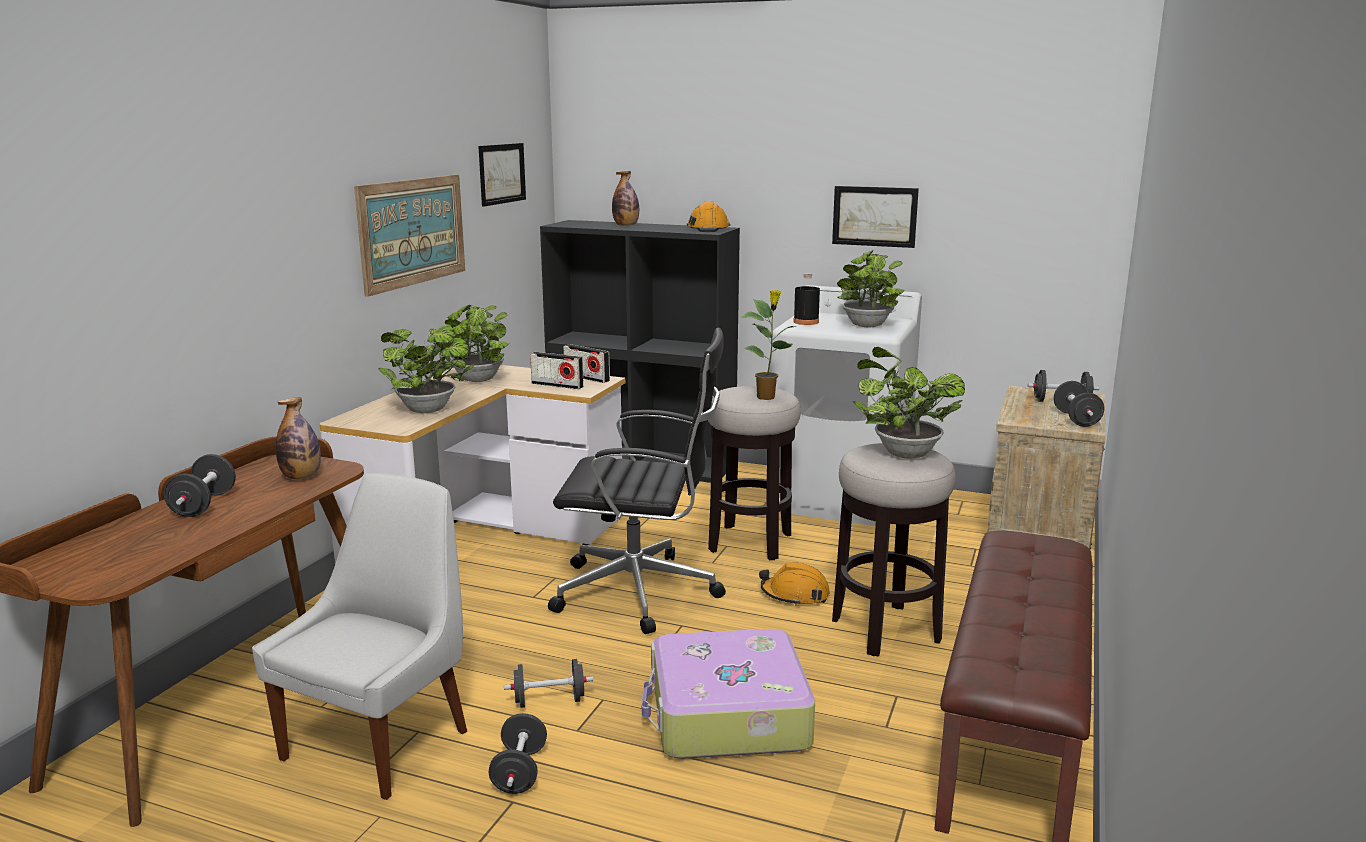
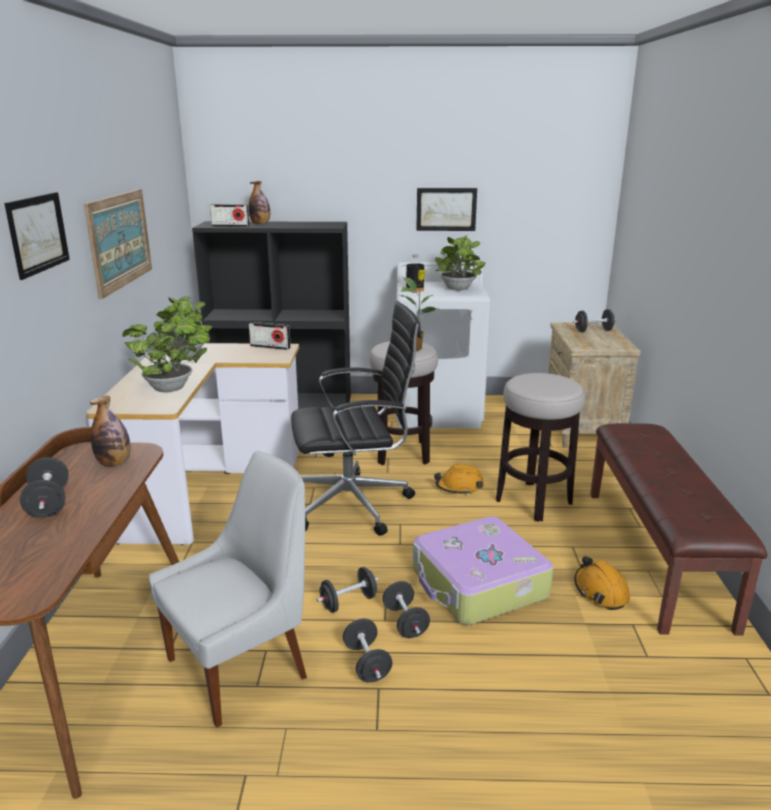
camera: 20 degrees left, 5 degrees up
(381, 741) = (242, 666): white chair -> white chair turned 45 degrees clockwise
(502, 173) = (162, 186): picture -> picture (38, 233)
(557, 385) = (254, 355): radio -> radio (230, 226)
(708, 229) = (327, 224): orange hard hat -> orange hard hat (600, 591)
(902, 452) = (546, 380): potted plant -> none
(1076, 419) = (614, 342): black dumbbell -> black dumbbell (405, 622)

